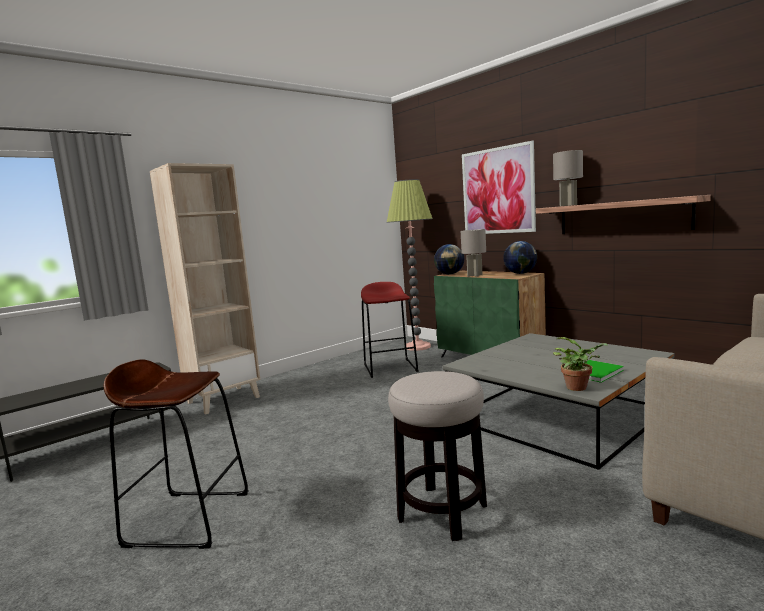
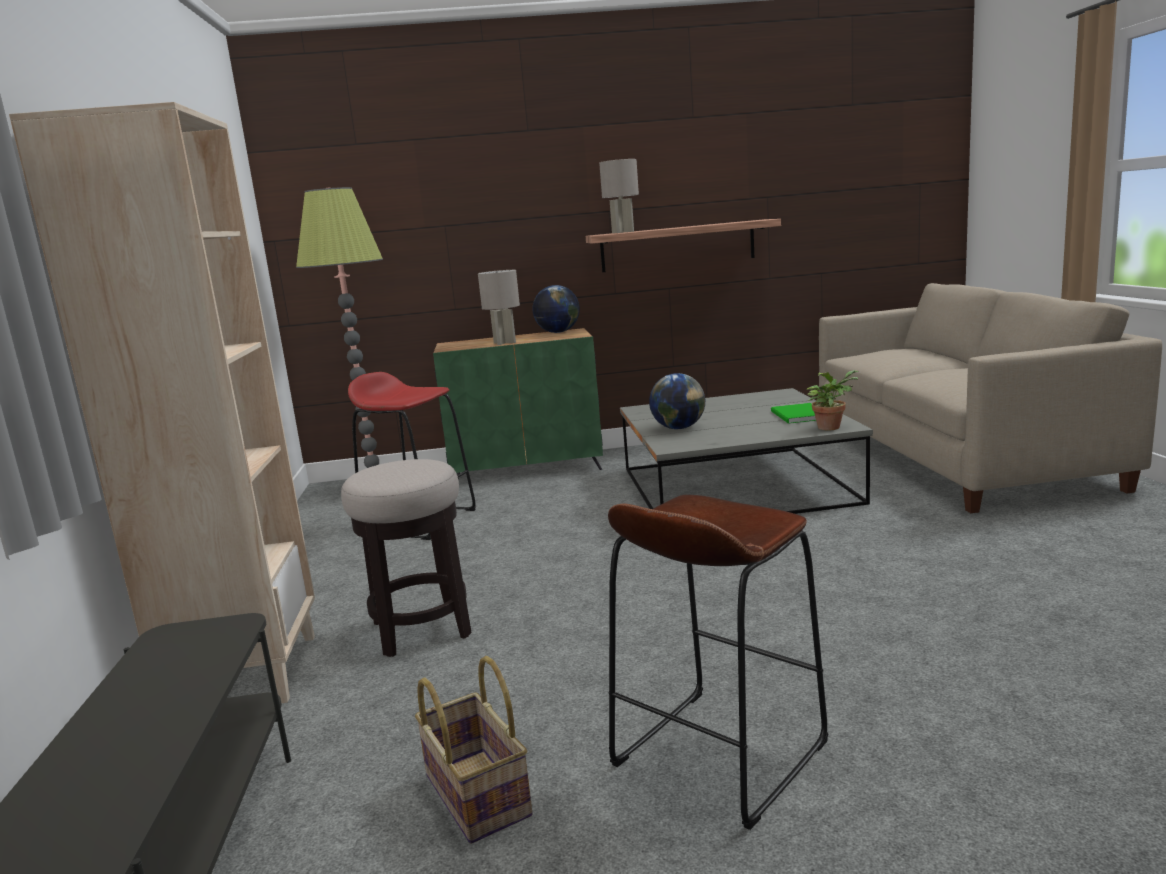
camera: 55 degrees left, 5 degrees up
(144, 473) = (475, 795): none -> basket
(442, 512) = (879, 583): stool -> stool (422, 629)
(450, 274) = (450, 348): globe -> globe (678, 428)
(497, 191) = (492, 212): picture -> none

